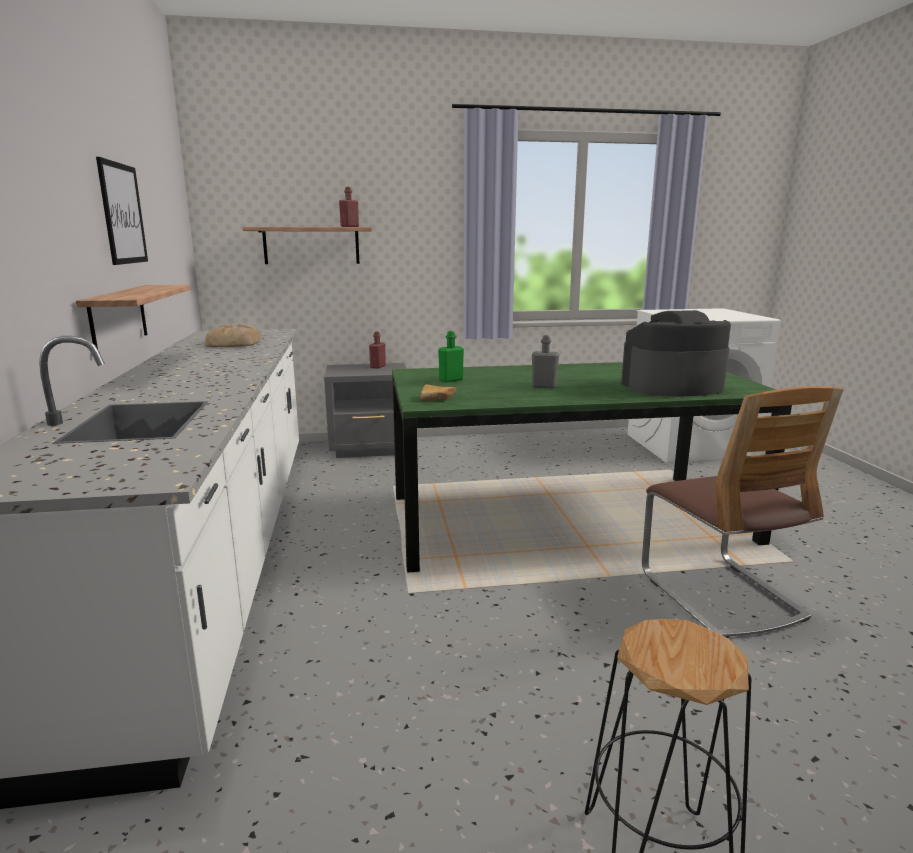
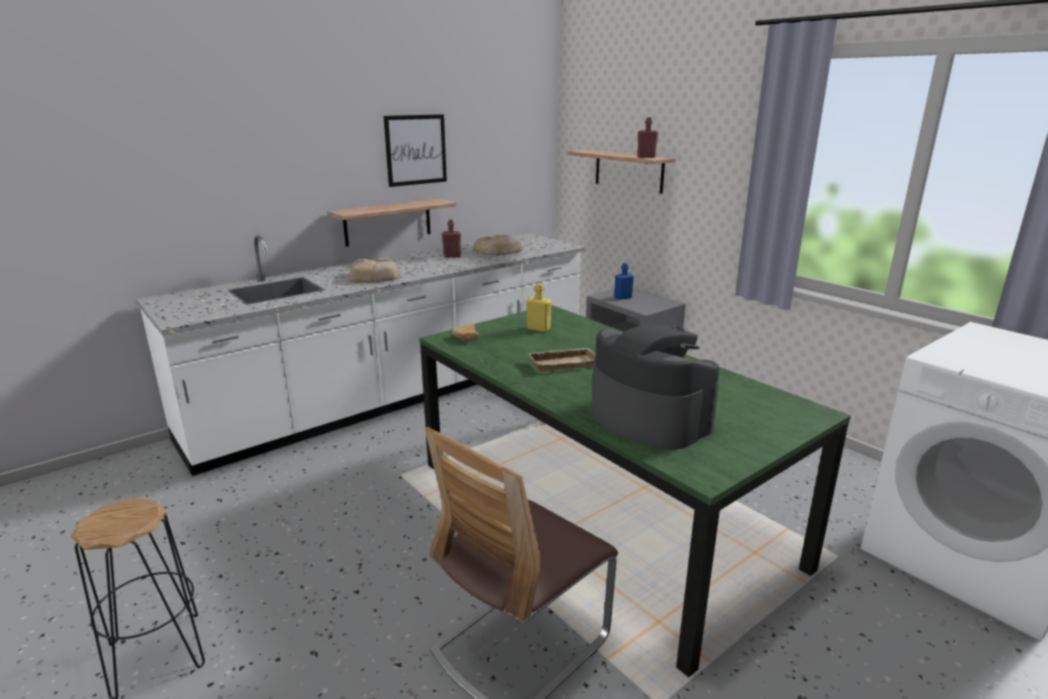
camera: 60 degrees right, 5 degrees up
(208, 381) = (375, 276): none -> bread
(355, 370) = (623, 297): none -> blue bottle
(378, 367) = (650, 300): red bottle -> red bottle (452, 256)
(451, 380) = (538, 329): green bottle -> yellow bottle
(544, 386) = (563, 363): grey bottle -> beige tray

